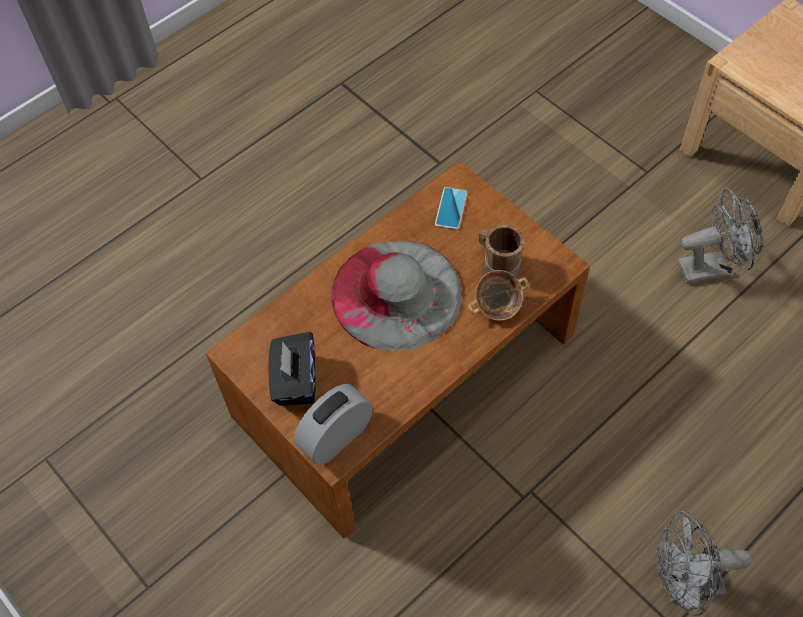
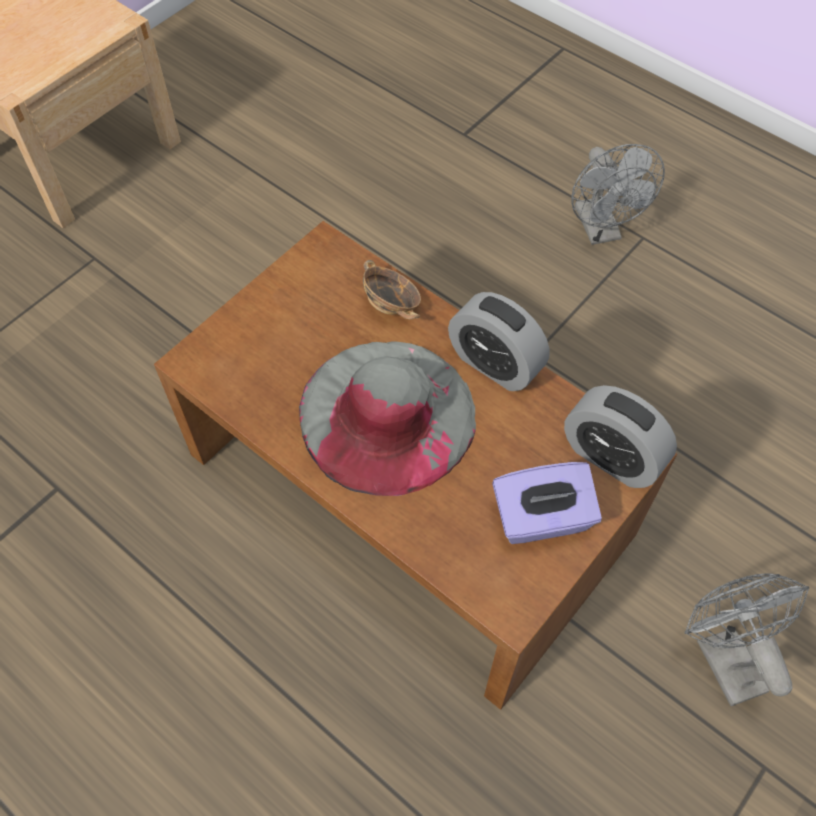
camera: 100 degrees left, 0 degrees up
(295, 381) = (542, 519): black tissue box -> purple tissue box
(432, 370) = (495, 364): none -> alarm clock
(451, 208) = (240, 365): phone -> none
(498, 261) = (325, 307): brown mug -> none
(711, 267) = (235, 203): grey fan -> grey fan (723, 656)

